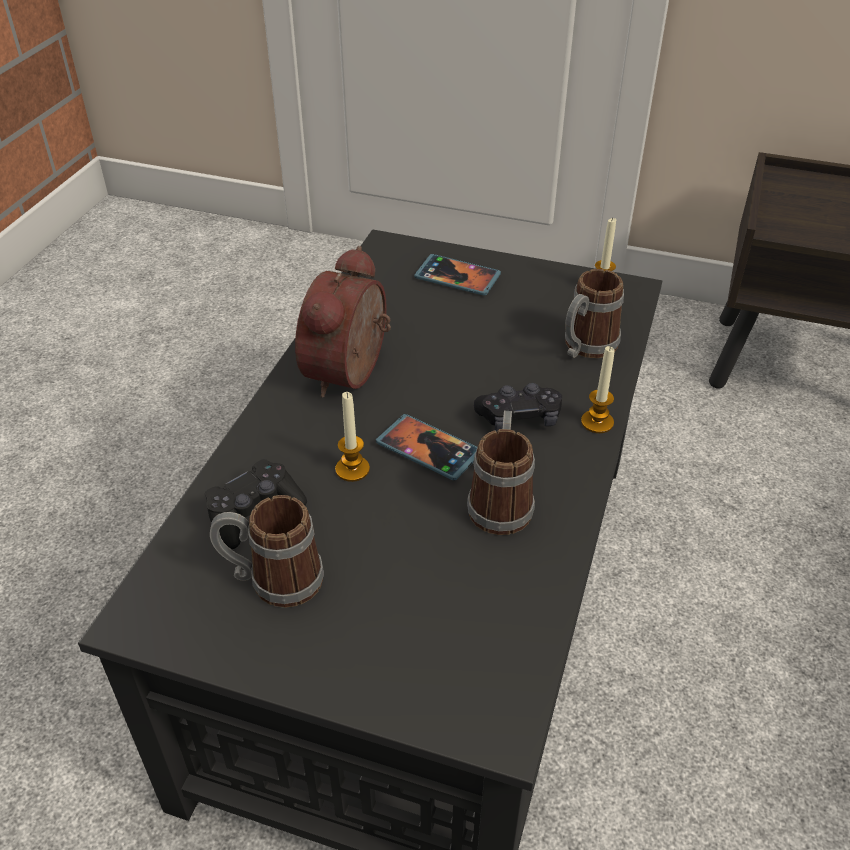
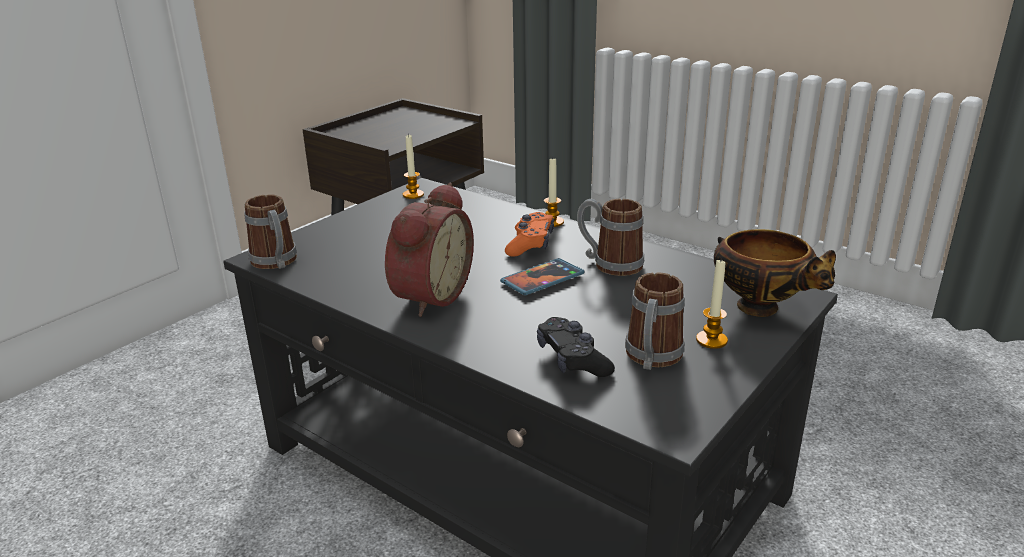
camera: 70 degrees left, 15 degrees down
(352, 374) = (428, 296): alarm clock -> alarm clock turned 105 degrees counterclockwise
(352, 469) = (546, 311): candle -> candle (711, 340)
(439, 682) = (762, 308): none -> bowl
(457, 277) = (342, 237): phone -> none
(519, 418) = (530, 244): black game controller -> orange game controller
(585, 348) = (473, 211): mug -> mug (276, 263)

